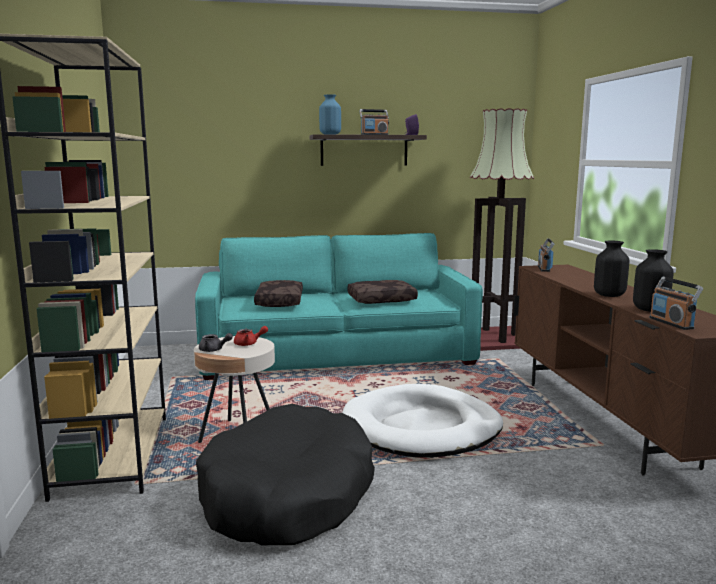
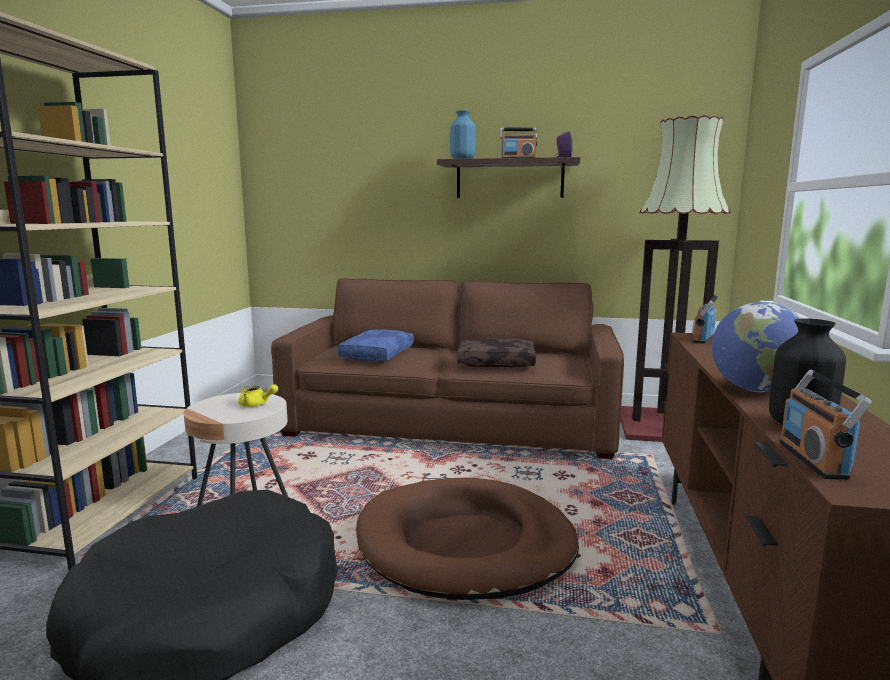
camera: 20 degrees right, 0 degrees up
(214, 350) = (208, 408): grey teapot -> none
(249, 344) = (256, 404): red teapot -> yellow teapot
(278, 301) = (376, 354): brown pillow -> blue pillow
(336, 354) = (451, 423): turquoise sofa -> brown sofa
(422, 427) = (465, 544): white dog bed -> brown dog bed
(609, 295) = (755, 390): black vase -> globe

